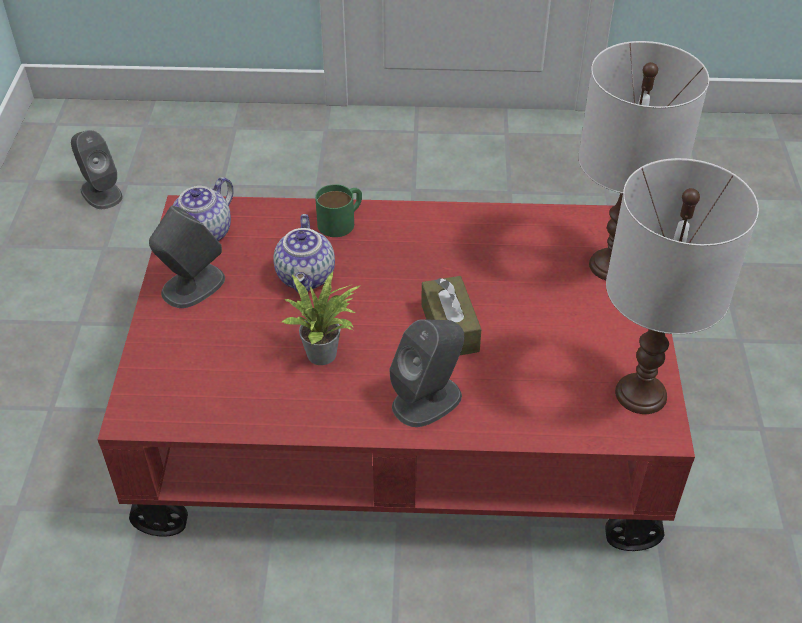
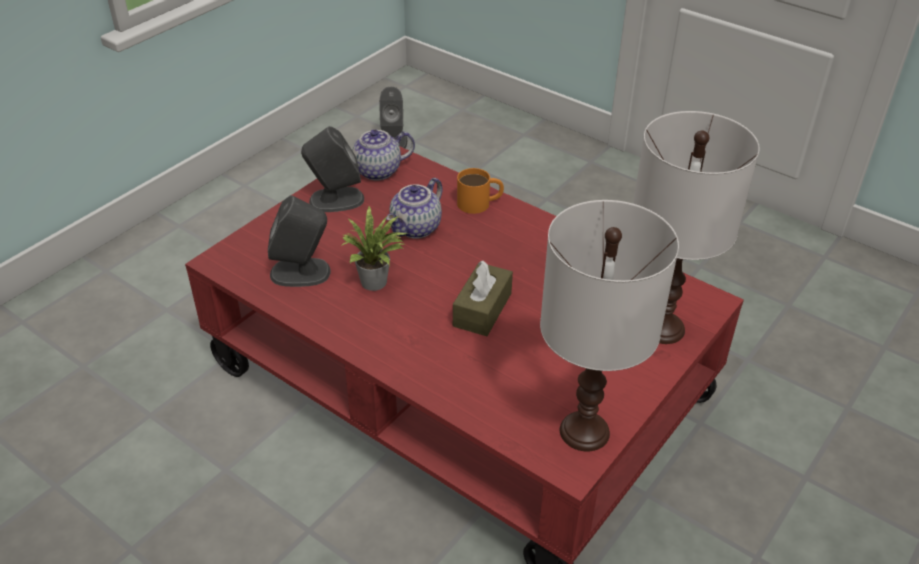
camera: 35 degrees right, 5 degrees down
(342, 221) = (480, 203): green mug -> orange mug
(427, 400) = (414, 349): grey speaker -> grey speaker (301, 272)

